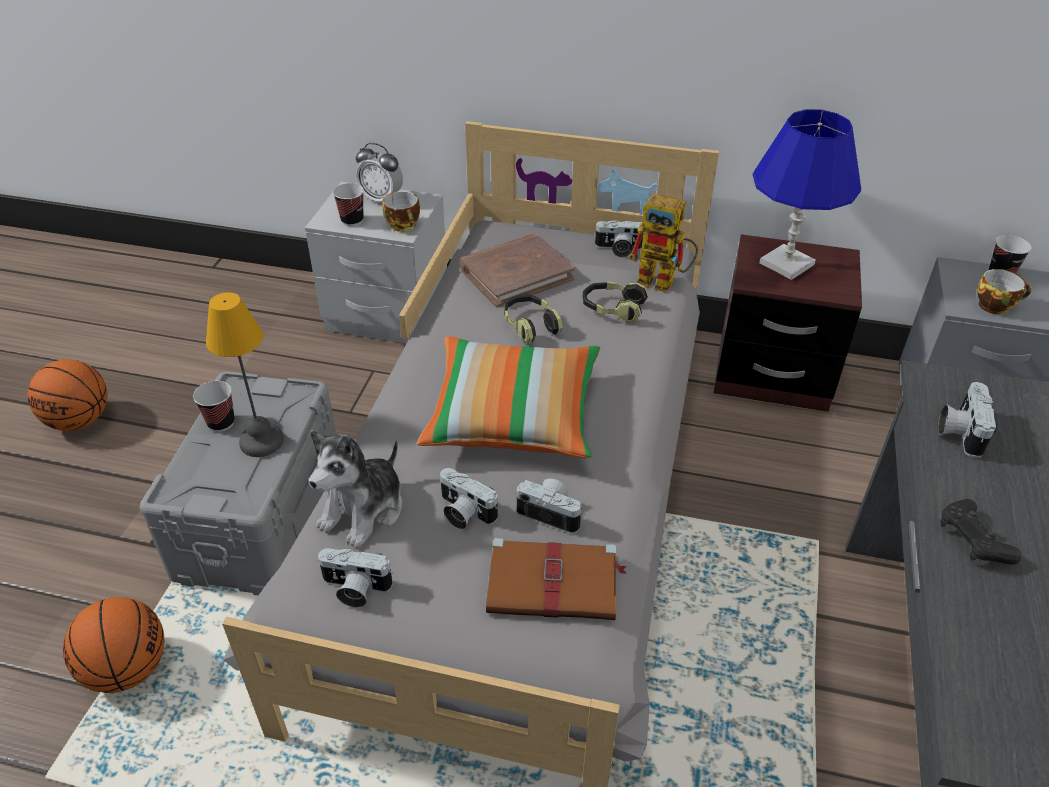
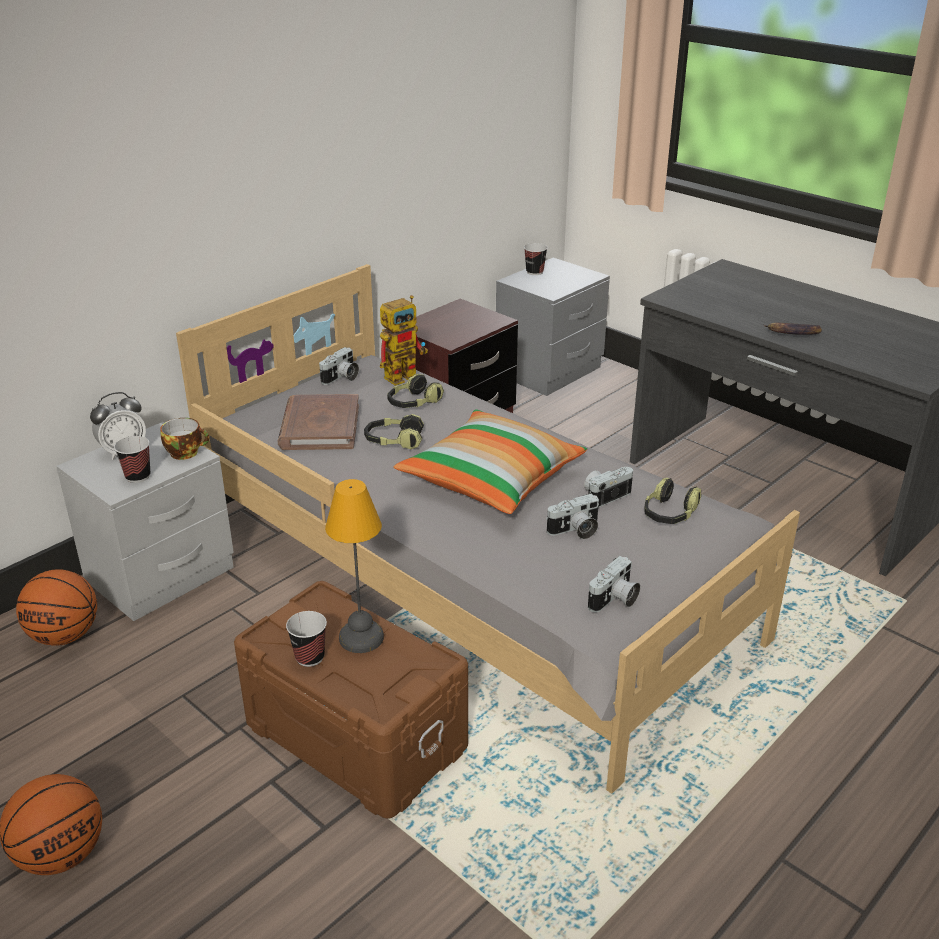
camera: 60 degrees left, 10 degrees down
(127, 669) = (476, 877): basketball -> basketball (64, 636)
(263, 515) = (357, 734): grey storage box -> brown storage box
(364, 510) = (535, 575): plush toy -> none
(555, 583) = (669, 514): brown book -> headphones
(787, 263) = (446, 324): blue table lamp -> none
(959, 431) = (711, 306): camera -> none
(973, 540) = (792, 333): black game controller -> banana
(995, 305) = (560, 285): cup -> none

